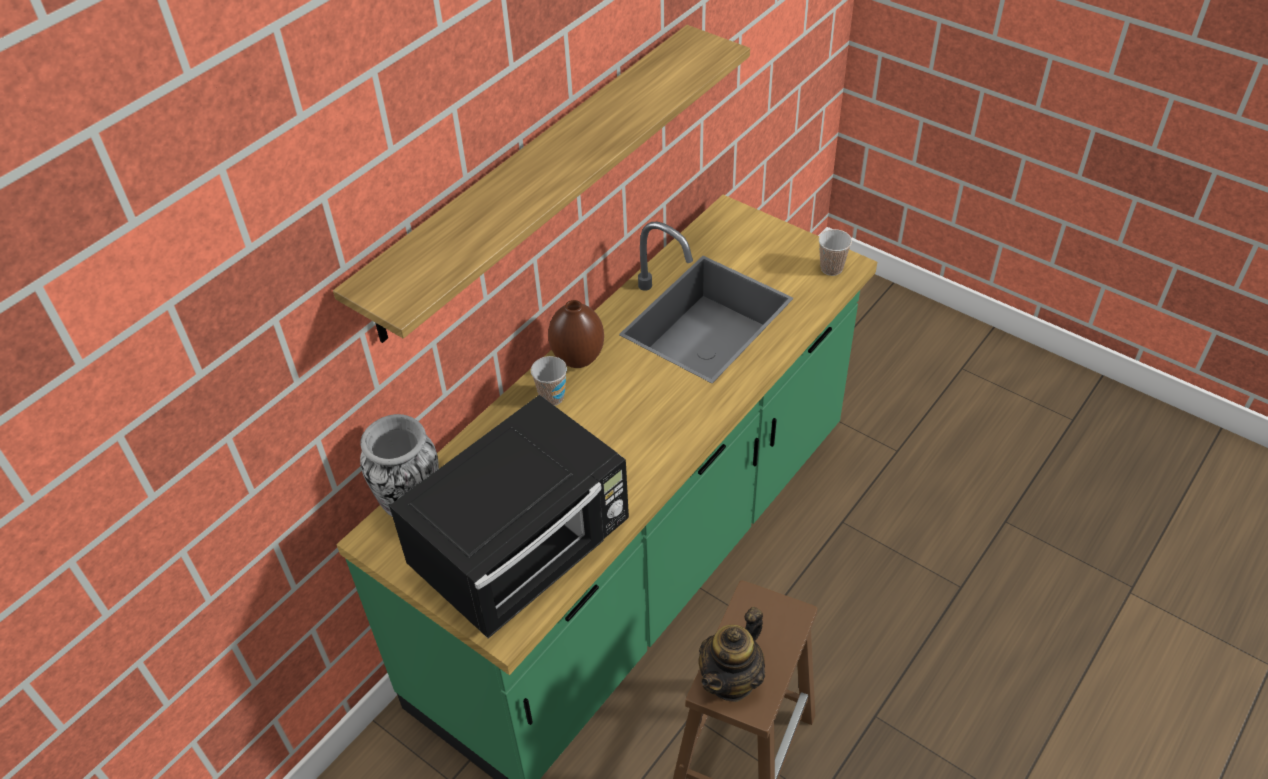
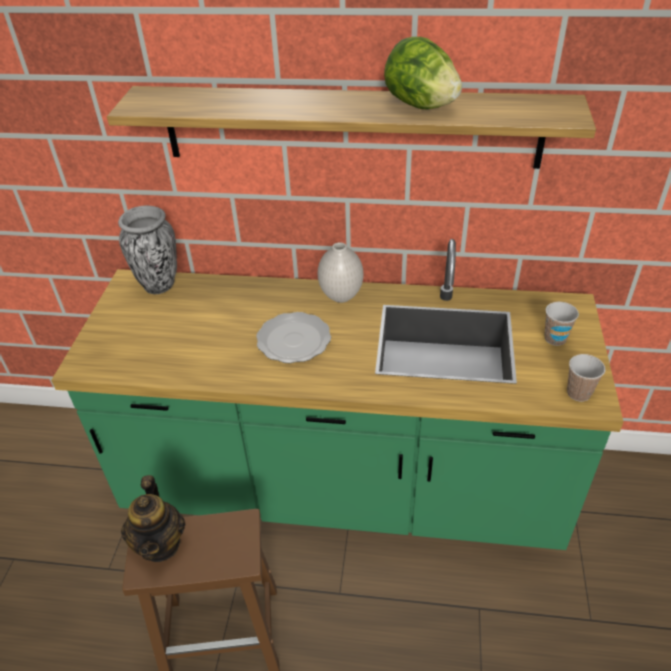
camera: 60 degrees right, 5 degrees down
(524, 551) = (149, 346): black microwave -> none
(552, 397) = (295, 300): cup -> cup (555, 338)
(578, 359) = (342, 296): brown vase -> white vase
(614, 113) = (420, 105): none -> lettuce
(617, 423) = (294, 340): none -> plate
(732, 679) = (160, 543): teapot -> teapot turned 105 degrees counterclockwise

